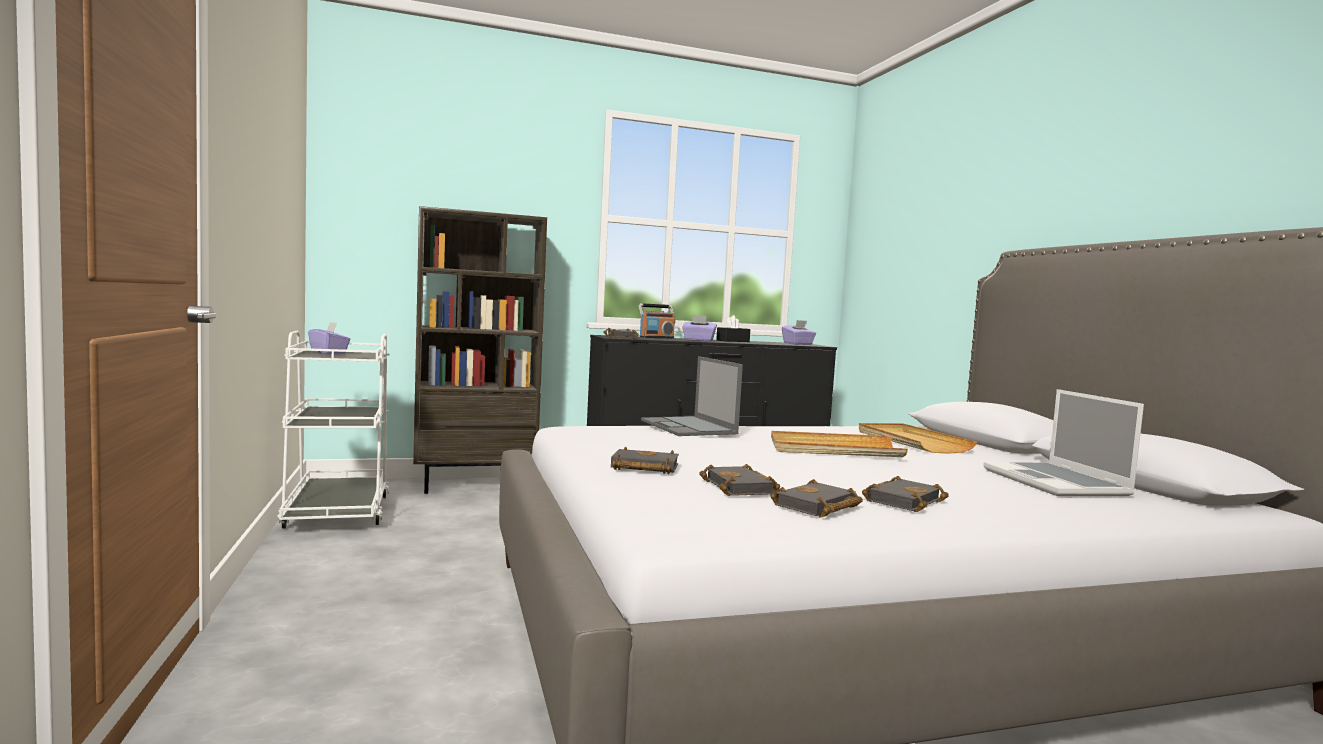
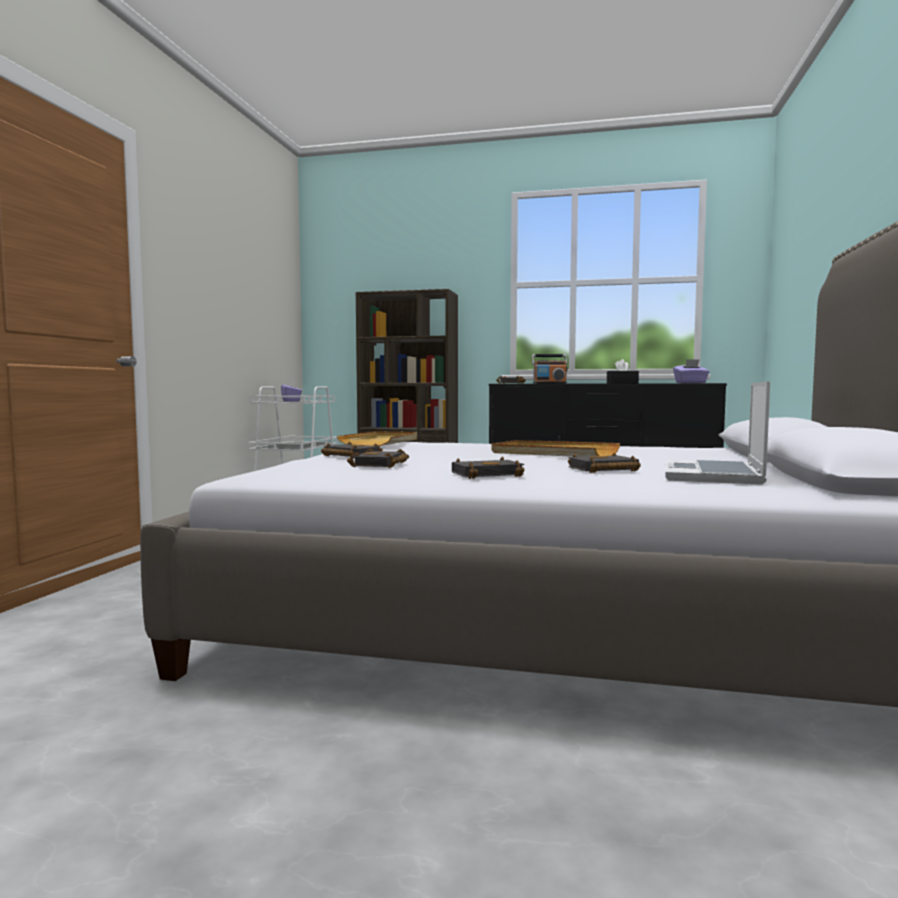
camera: 30 degrees right, 0 degrees up
(689, 427) = (469, 441): laptop -> none
(698, 340) = (583, 383): purple tissue box -> none
(817, 507) = (397, 473): black book -> black book (602, 470)
(911, 441) = (669, 453): beige tray -> beige tray (381, 442)

